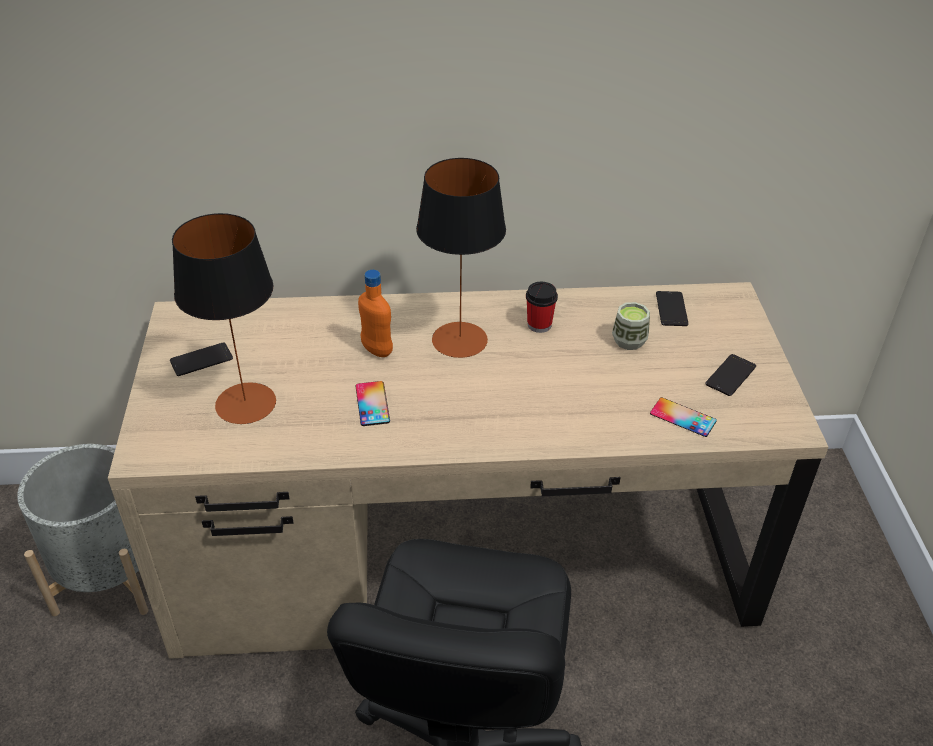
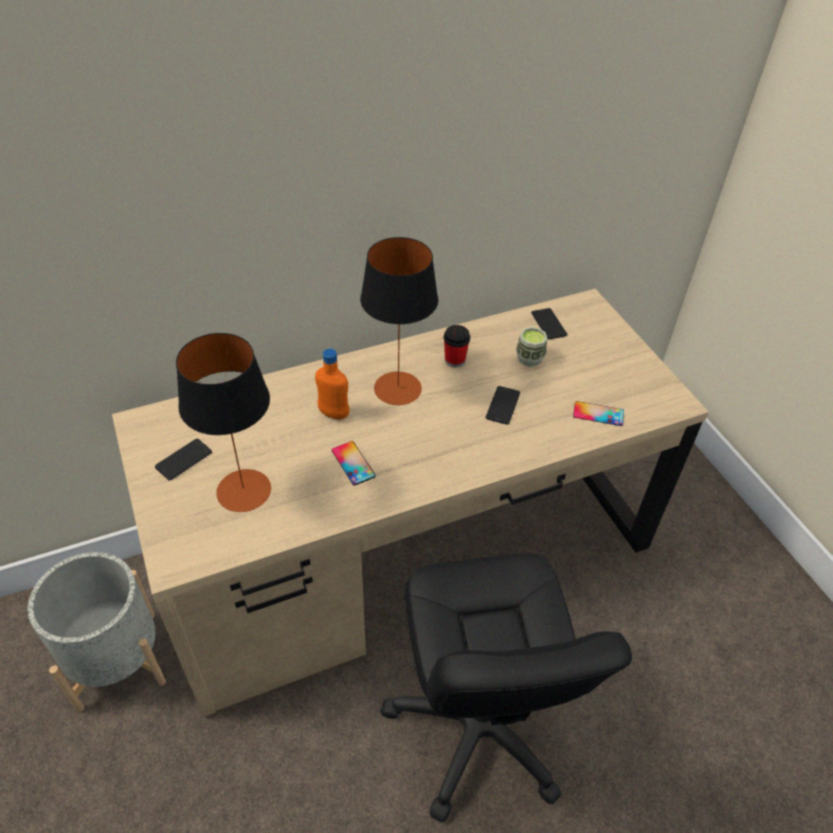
camera: 20 degrees left, 5 degrees up
(730, 375) = (616, 370): phone -> phone (503, 405)

